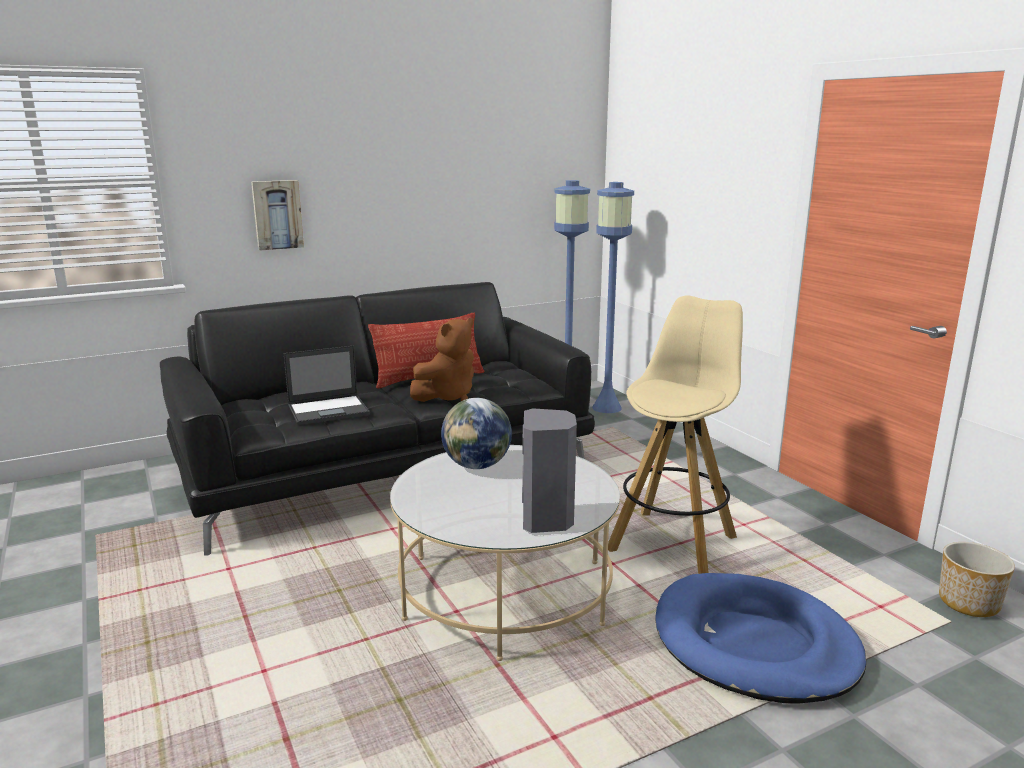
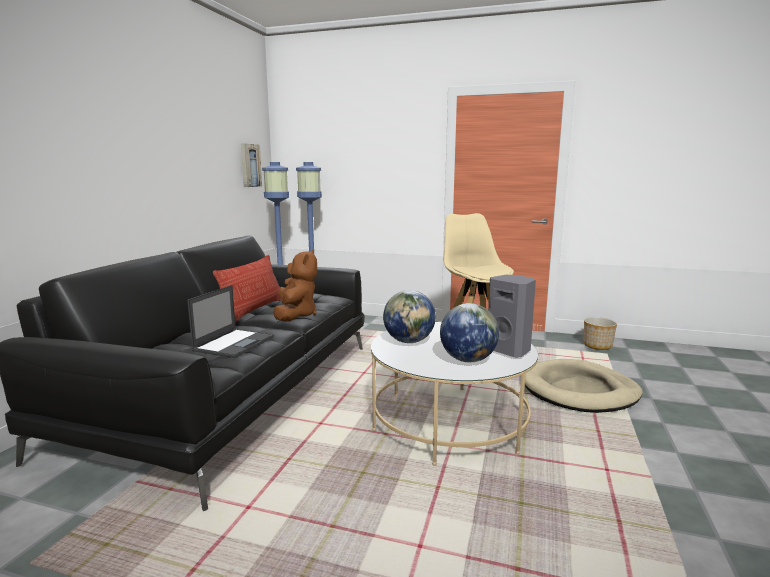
camera: 45 degrees left, 5 degrees down
(277, 214) = (73, 183): picture -> picture (250, 165)
(474, 510) = (467, 360): none -> globe
(754, 644) = (579, 391): blue dog bed -> beige dog bed

